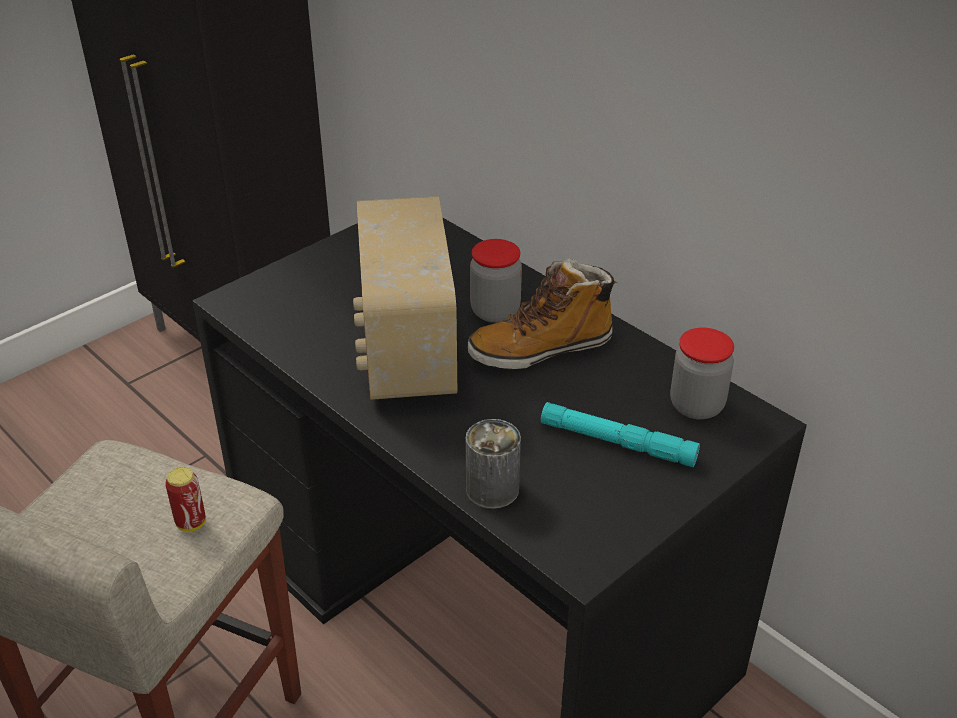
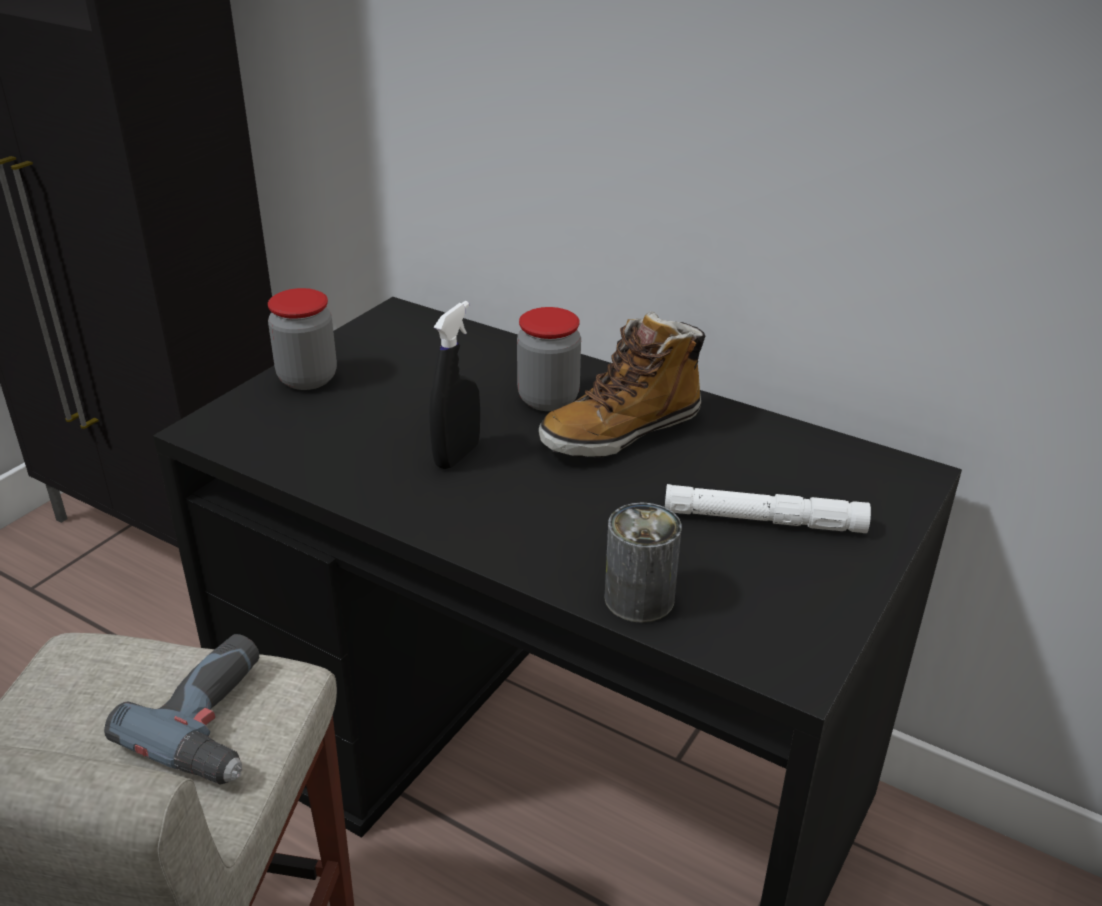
camera: 15 degrees left, 5 degrees down
(191, 523) = (220, 721): can -> power drill
(405, 350) = (457, 455): radio -> black spray bottle
(617, 442) = (763, 520): turquoise flashlight -> white flashlight
(696, 406) = (831, 467): jar -> jar (307, 378)

